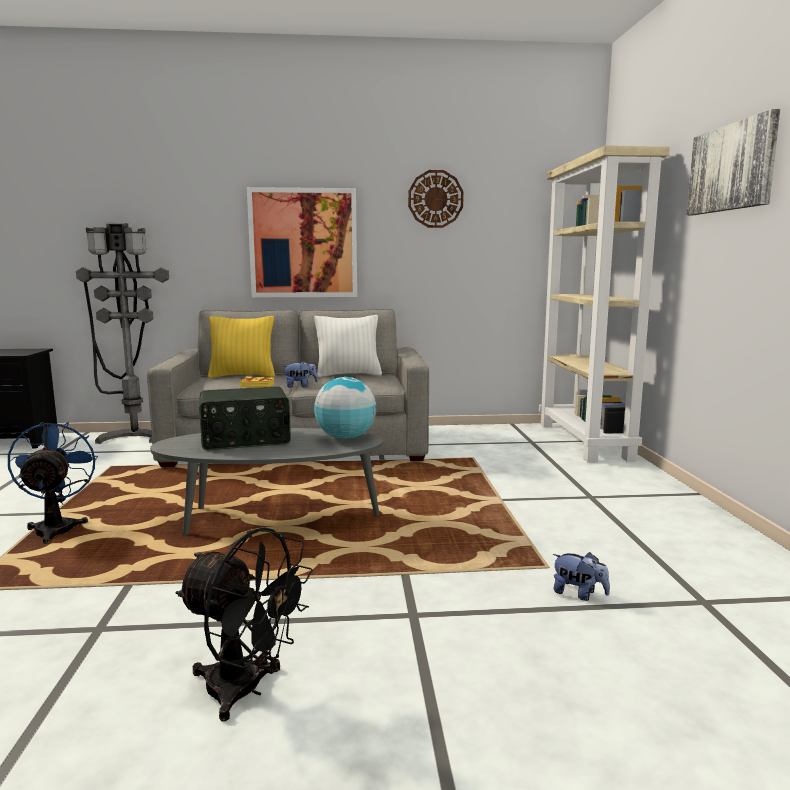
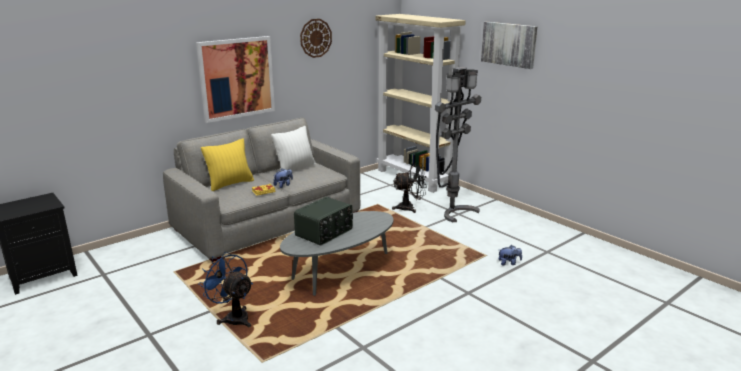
camera: 35 degrees left, 10 degrees up
(133, 436) = (134, 244): grey floor lamp -> grey floor lamp (453, 211)
(246, 690) = (457, 341): black fan -> black fan (410, 208)
(345, 438) = (370, 217): globe -> none

